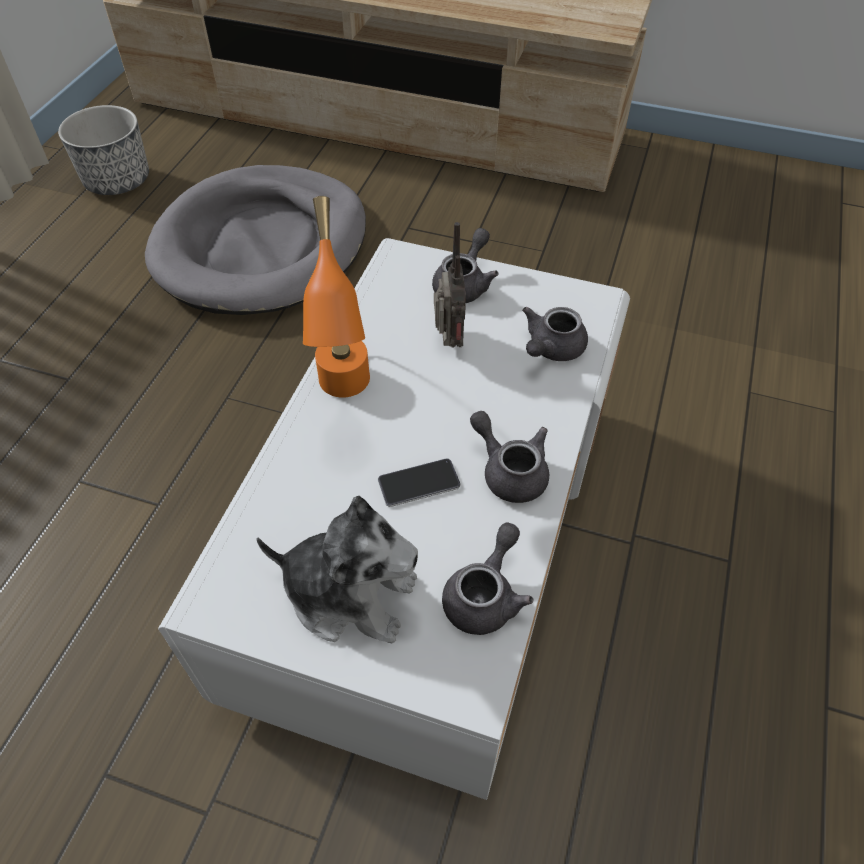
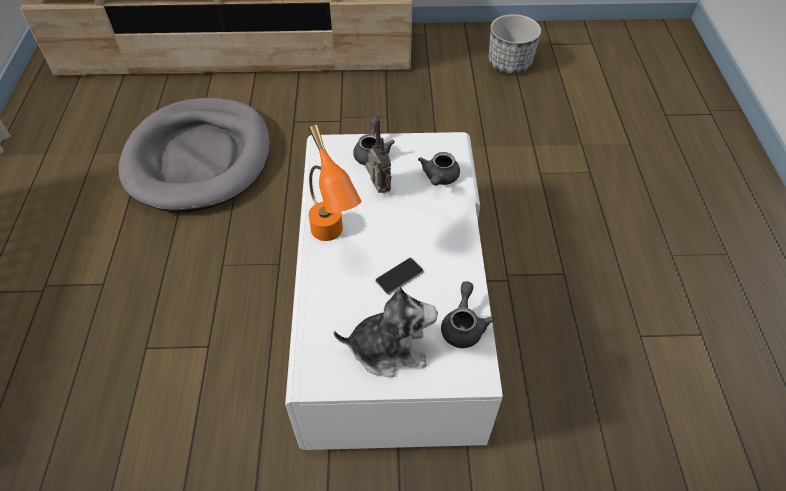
camera: 20 degrees left, 0 degrees up
(118, 180) = (70, 136): planter -> planter (509, 63)
(509, 471) = (446, 254): grey teapot -> none

